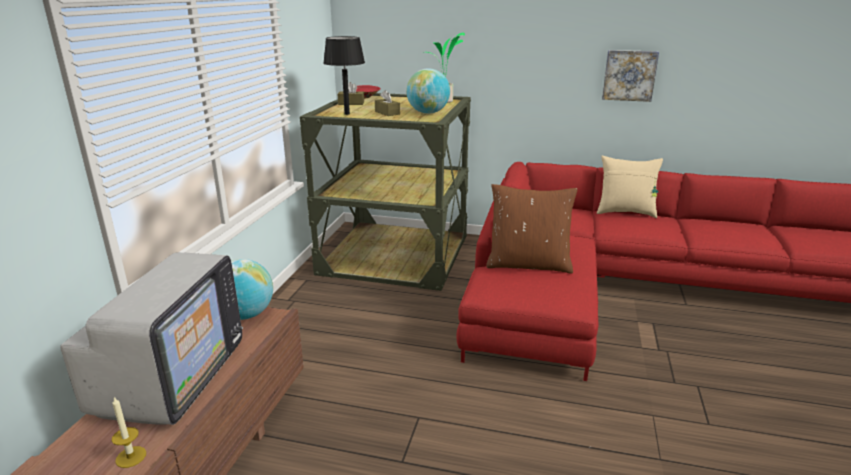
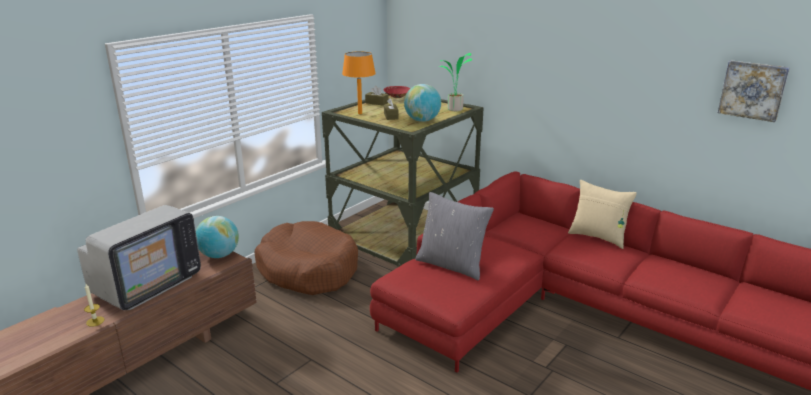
camera: 25 degrees right, 0 degrees up
(321, 315) = (308, 269): none -> brown dog bed
(347, 114) = (360, 113): black table lamp -> orange table lamp
(528, 264) = (452, 265): brown pillow -> grey pillow
(629, 75) = (621, 106): picture -> picture (753, 90)

